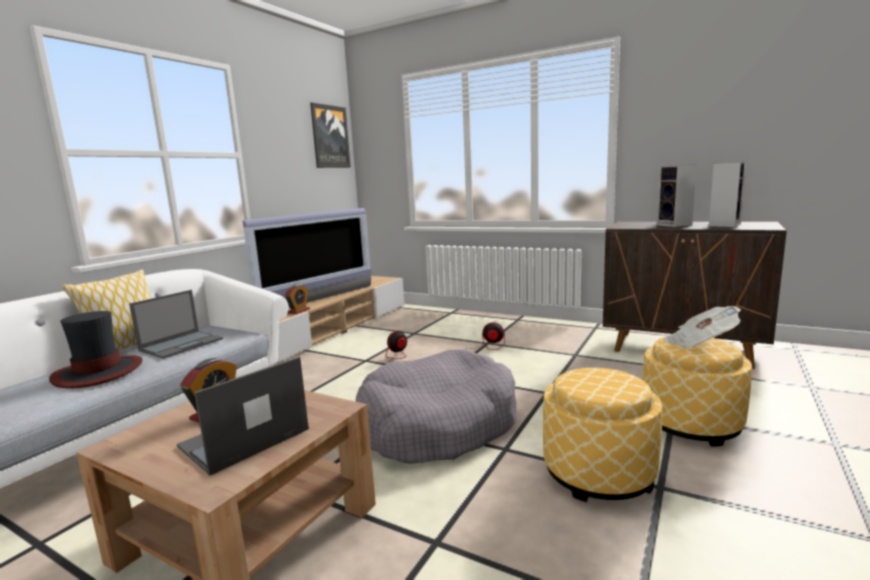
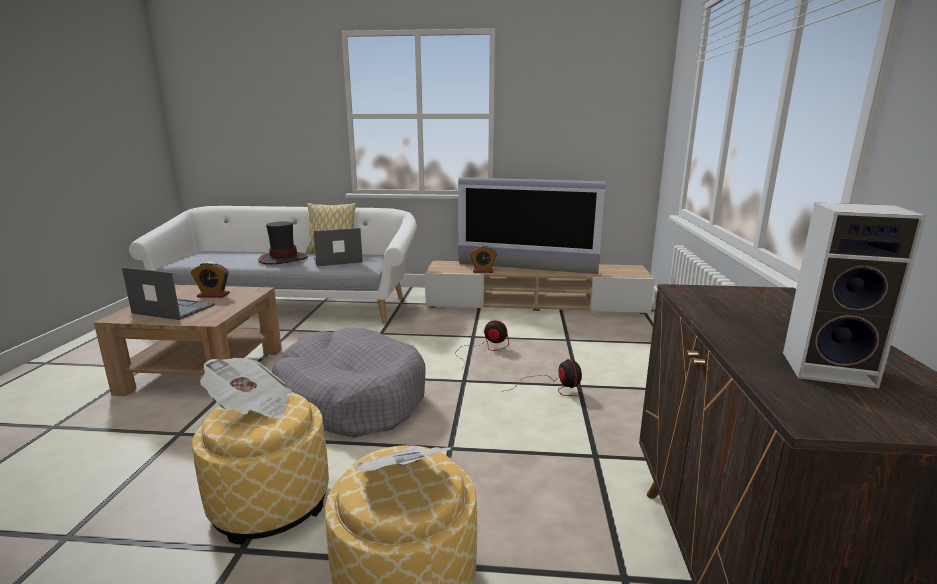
camera: 65 degrees right, 5 degrees up
(182, 344) = (337, 260): laptop -> laptop turned 150 degrees clockwise
(330, 137) = (626, 91): picture -> none
(594, 383) = (252, 407): none -> newspaper
(675, 225) = (770, 325): speaker -> none

